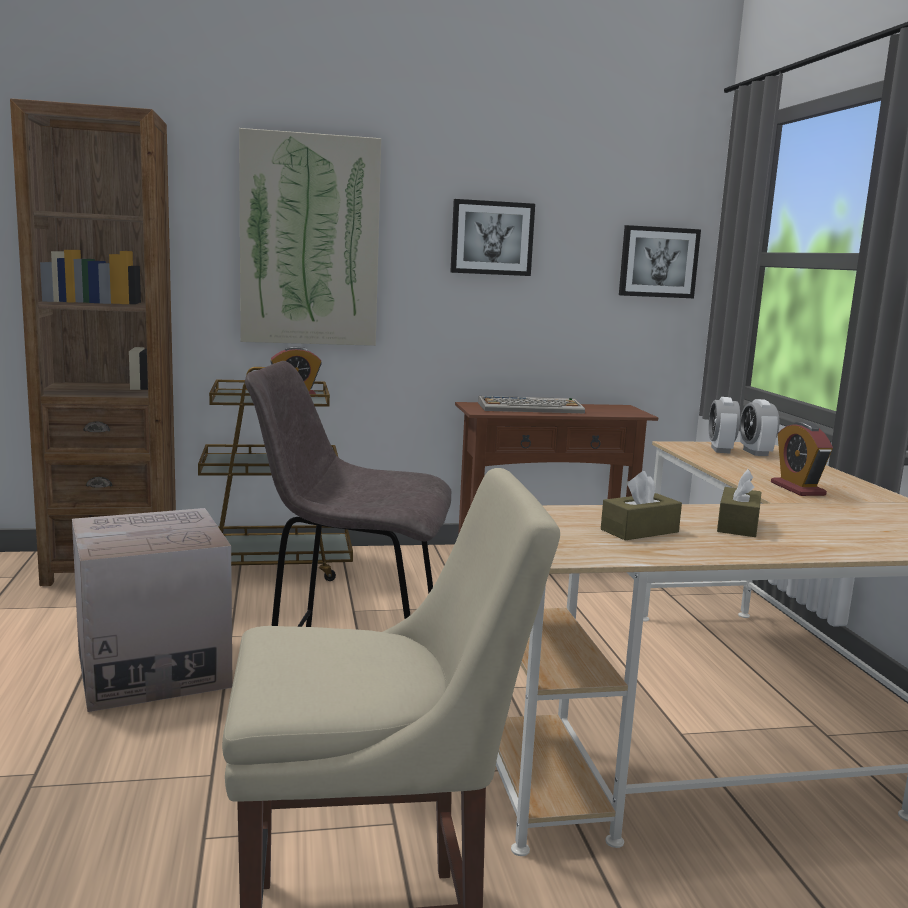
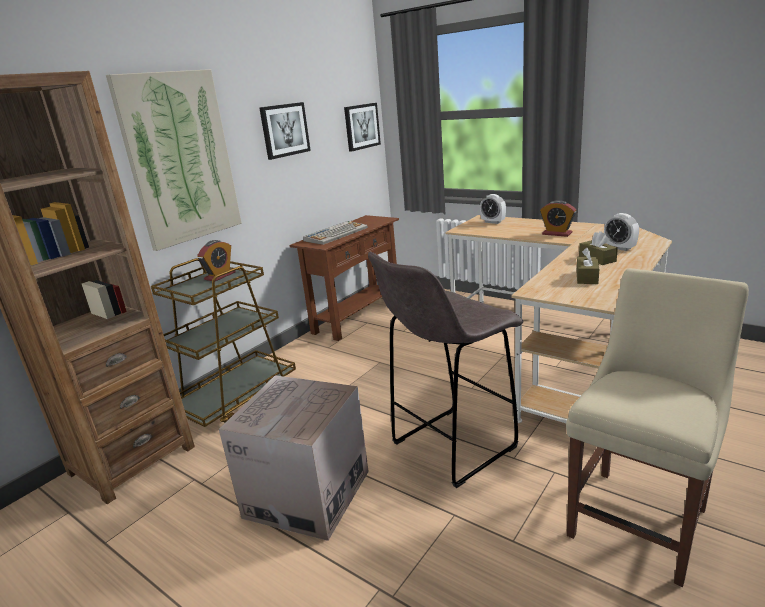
camera: 40 degrees left, 10 degrees up
(720, 450) = (480, 226): alarm clock -> alarm clock (619, 248)

